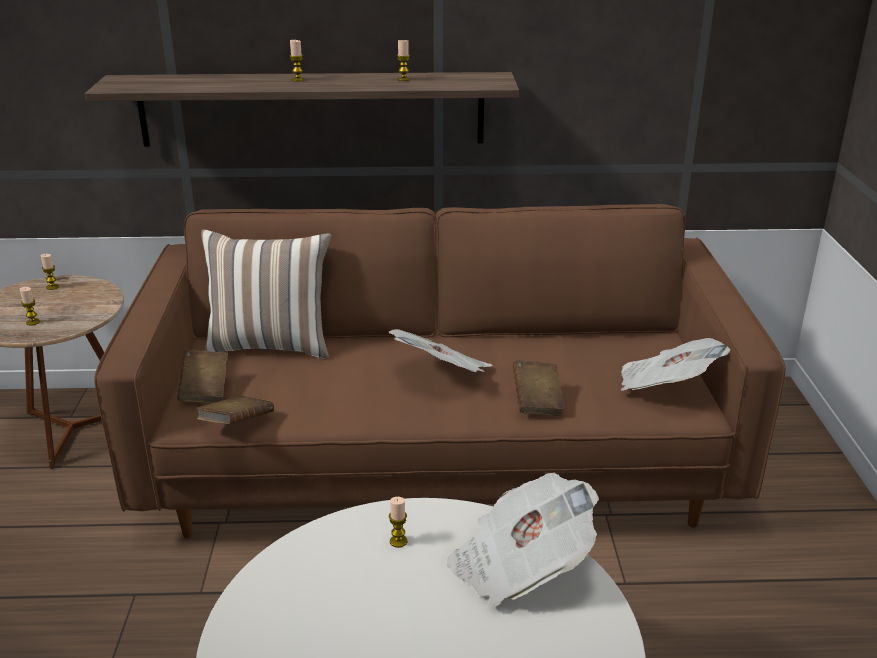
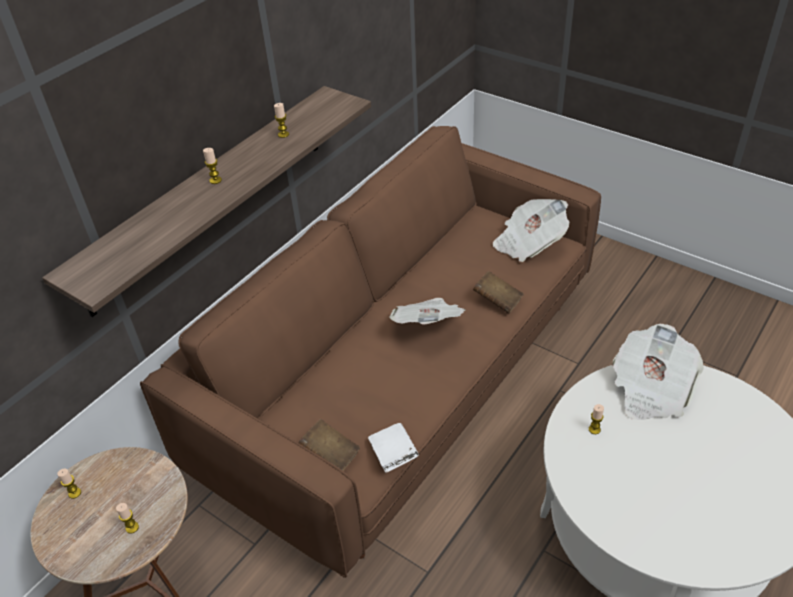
camera: 50 degrees left, 15 degrees up
(237, 425) = (393, 455): brown book -> white book
(271, 345) = (298, 392): pillow -> none

